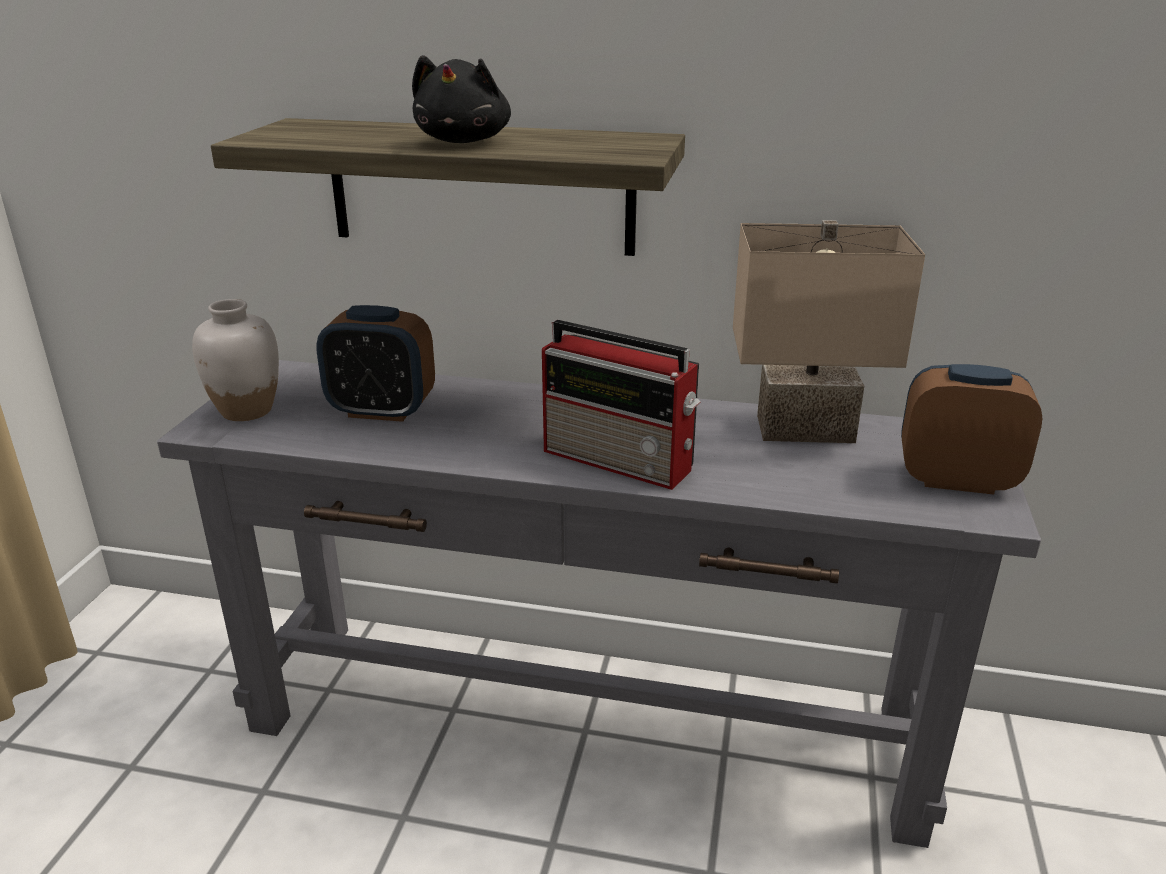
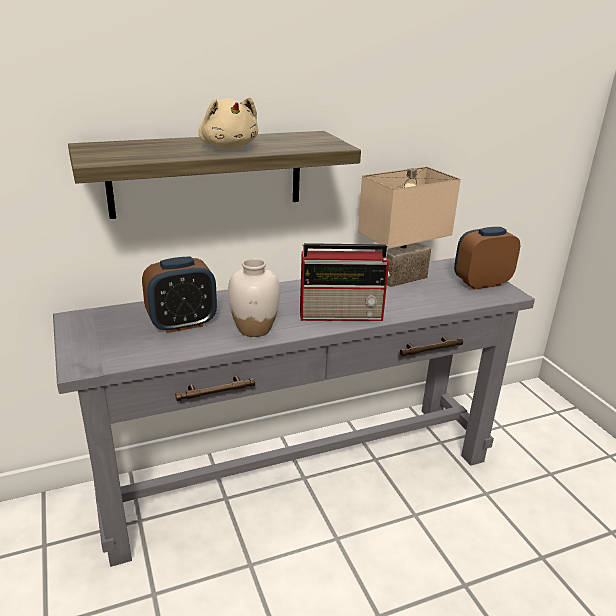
camera: 35 degrees left, 0 degrees up
(246, 411) = (94, 347): white vase -> white vase (254, 329)
(464, 141) = (228, 147): black plush toy -> beige plush toy

